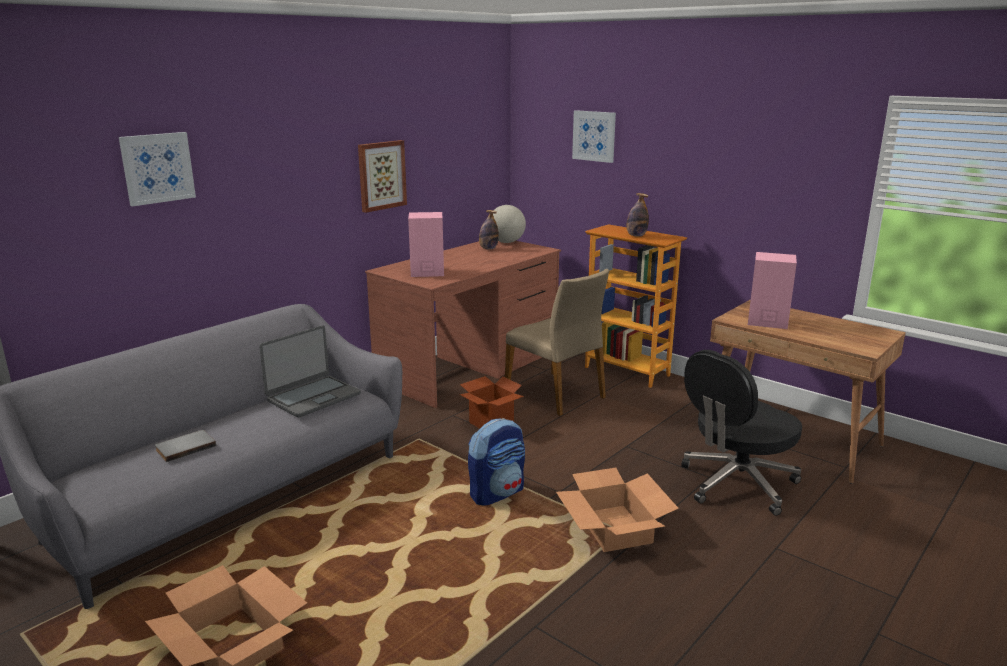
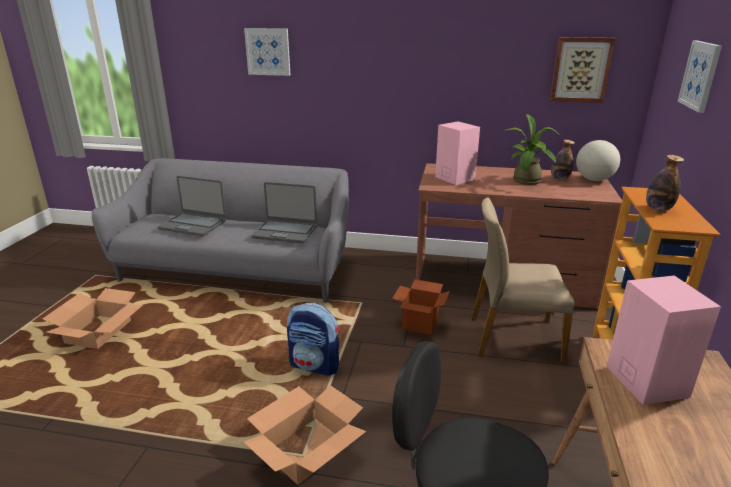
camera: 60 degrees right, 5 degrees up
(185, 447) = (193, 225): grey book -> laptop
(381, 175) = (460, 85): picture -> picture (580, 69)
(478, 257) = (526, 182): none -> potted plant
(556, 394) = (513, 338): beige chair -> beige chair turned 75 degrees clockwise

